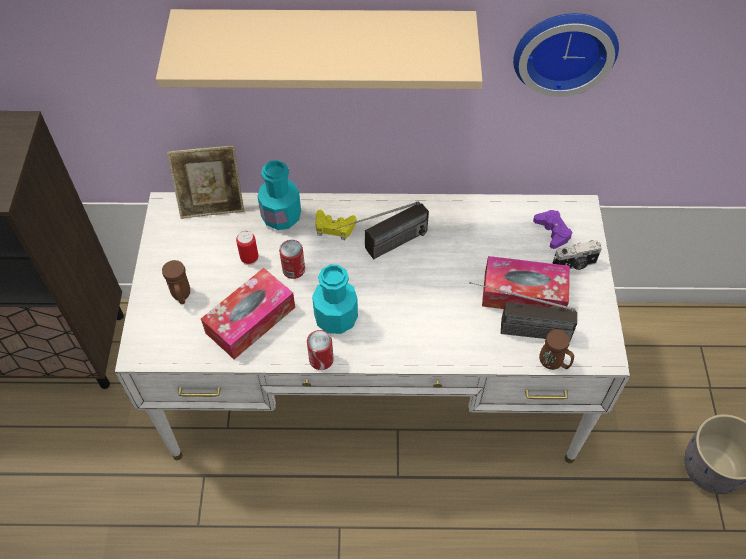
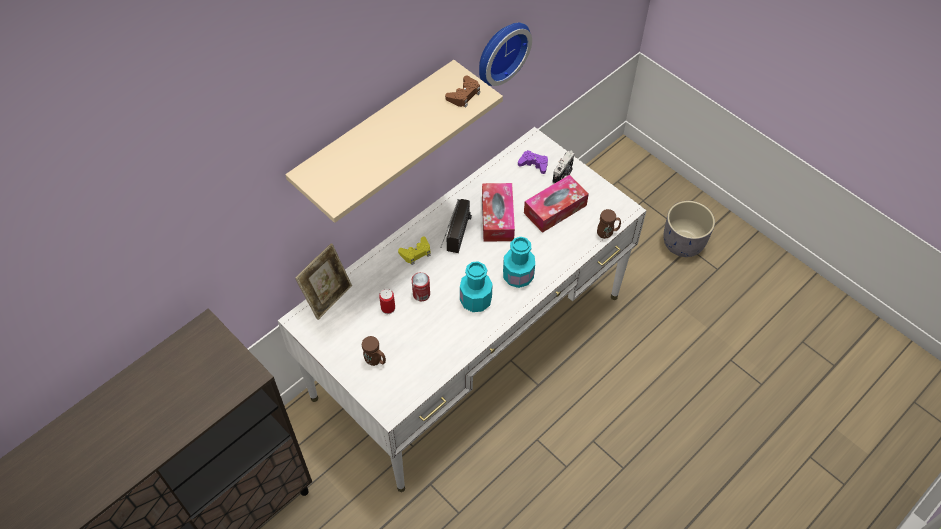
camera: 45 degrees left, 0 degrees up
(250, 320) = (431, 340): tissue box -> tissue box (497, 217)
(281, 216) = (377, 270): turquoise bottle -> turquoise bottle (518, 276)
(321, 359) = (493, 328): can -> none
(439, 52) = (464, 95): none -> brown game controller
(516, 330) = (572, 231): radio -> none

